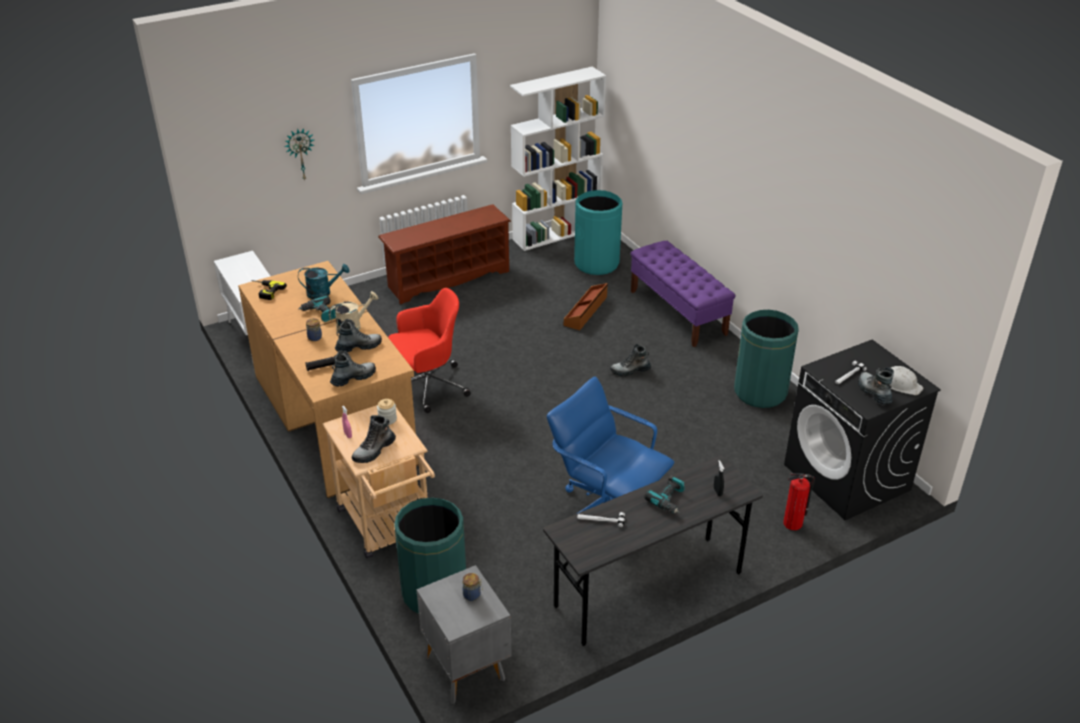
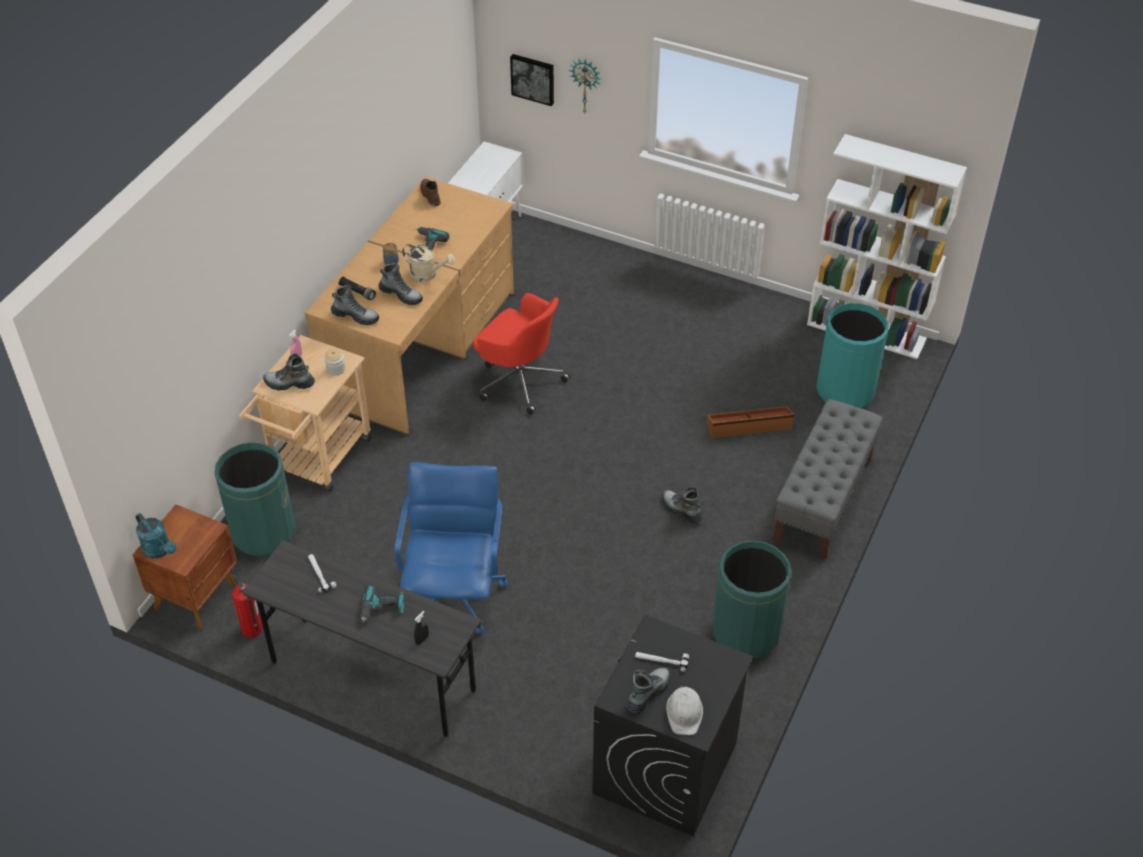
camera: 55 degrees right, 10 degrees up
(250, 173) = (533, 78): none -> picture
(264, 291) = (429, 195): power drill -> brown boot
(323, 292) = (460, 229): turquoise watering can -> turquoise watering can (160, 550)
(448, 278) = (698, 299): brown shoe rack -> none
(465, 666) = (197, 596): grey nightstand -> brown nightstand
(472, 595) = (191, 541): jar -> none
(678, 313) = (823, 499): purple bench -> grey bench
(793, 523) = (552, 750): fire extinguisher -> fire extinguisher (252, 629)

